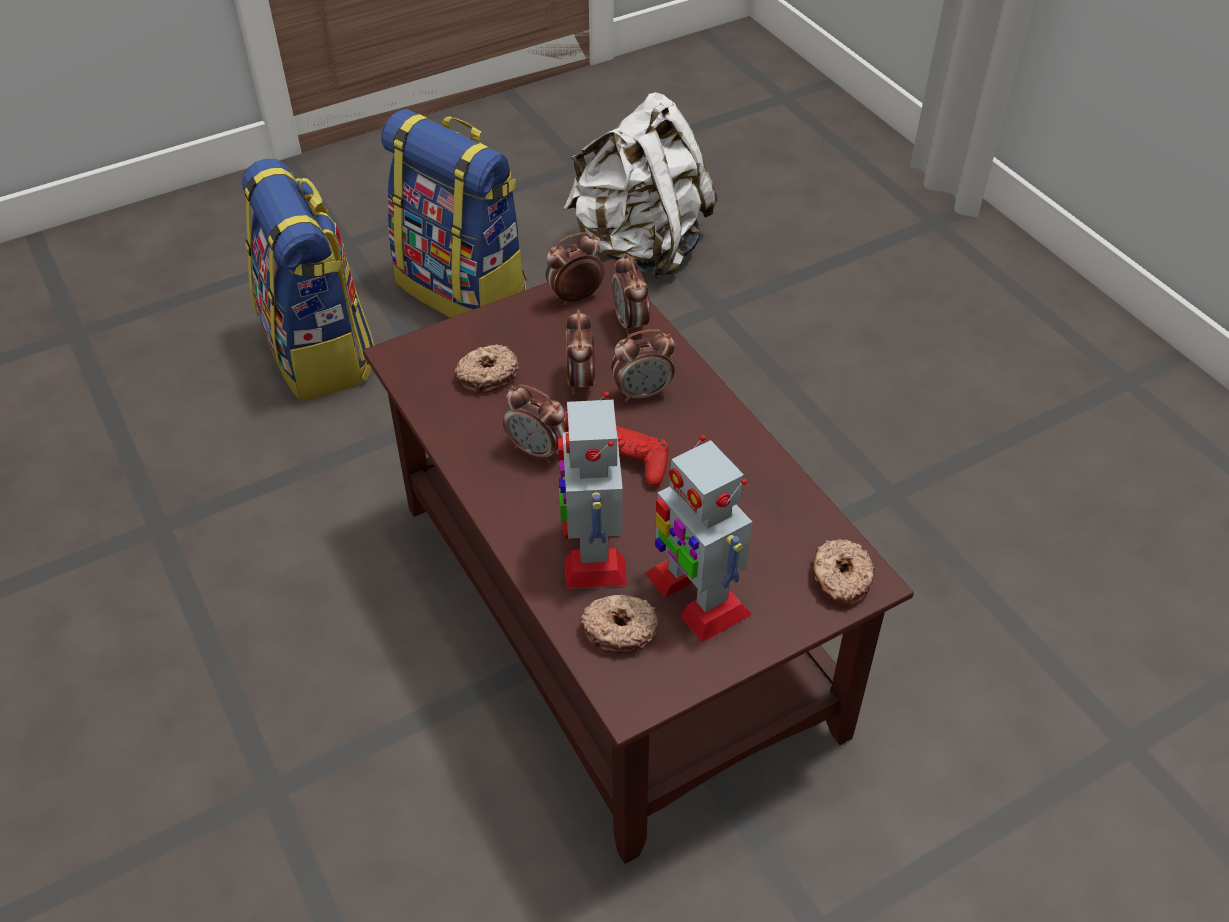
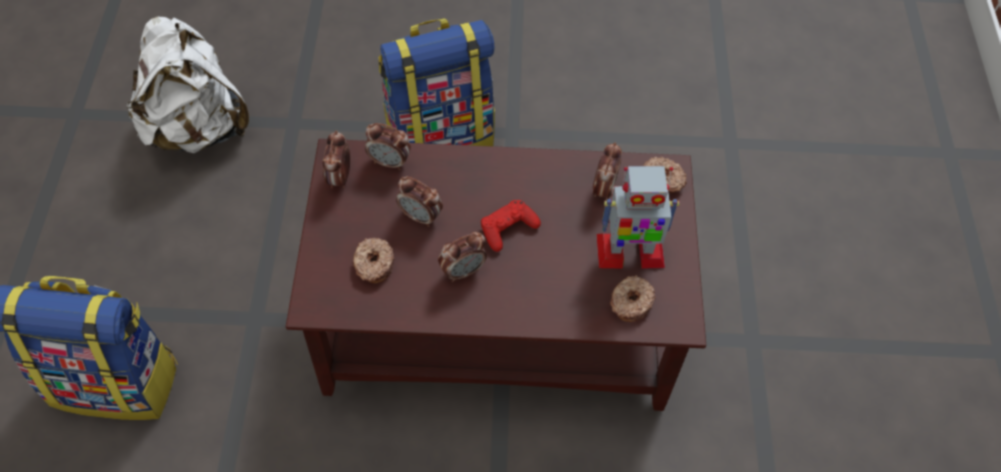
camera: 60 degrees left, 10 degrees up
(464, 289) = (137, 254): backpack -> backpack (440, 137)
(592, 547) = (561, 283): toy robot -> none
(642, 393) = (456, 190): alarm clock -> alarm clock (603, 189)

